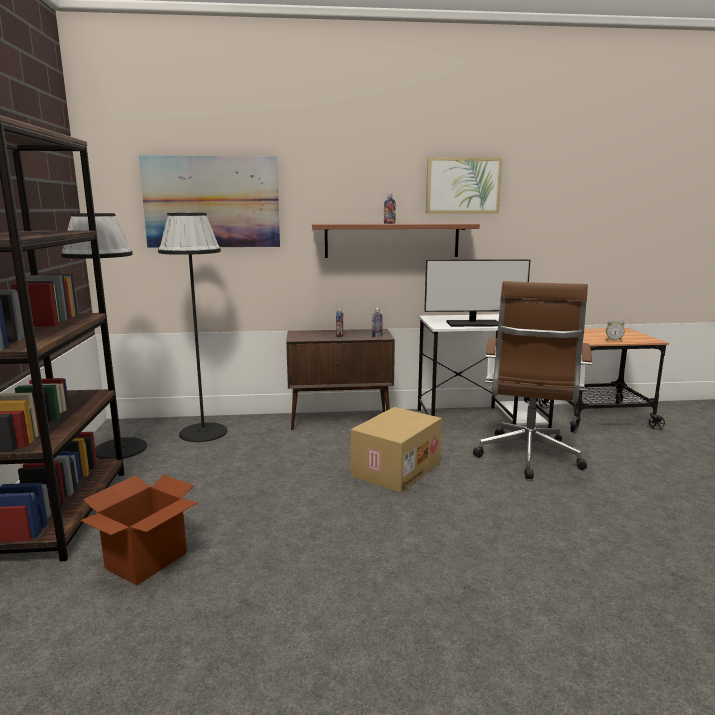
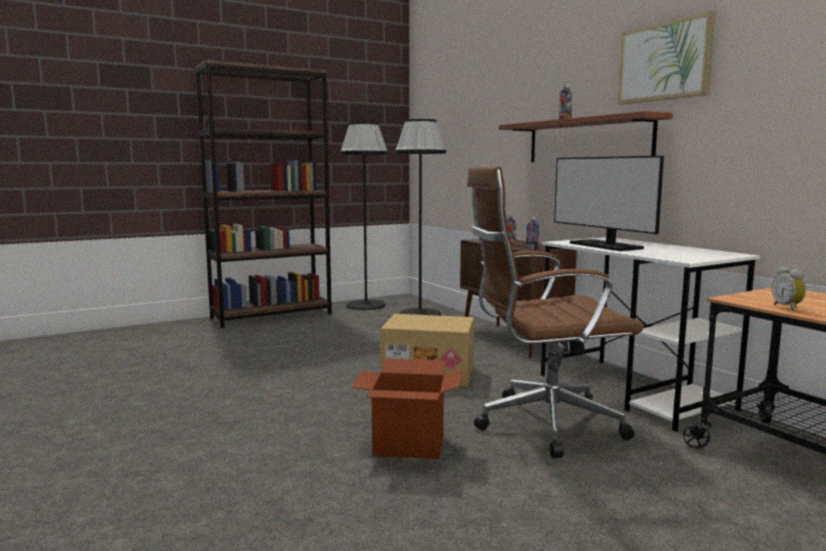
camera: 65 degrees right, 5 degrees down
(146, 561) = (228, 340): cardboard box -> cardboard box (408, 445)
(212, 202) = (465, 111): picture -> none

